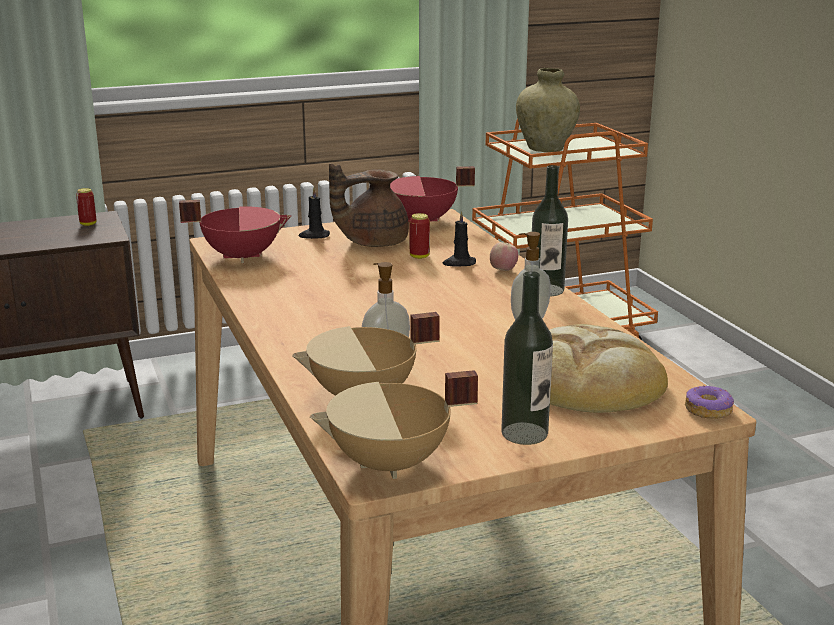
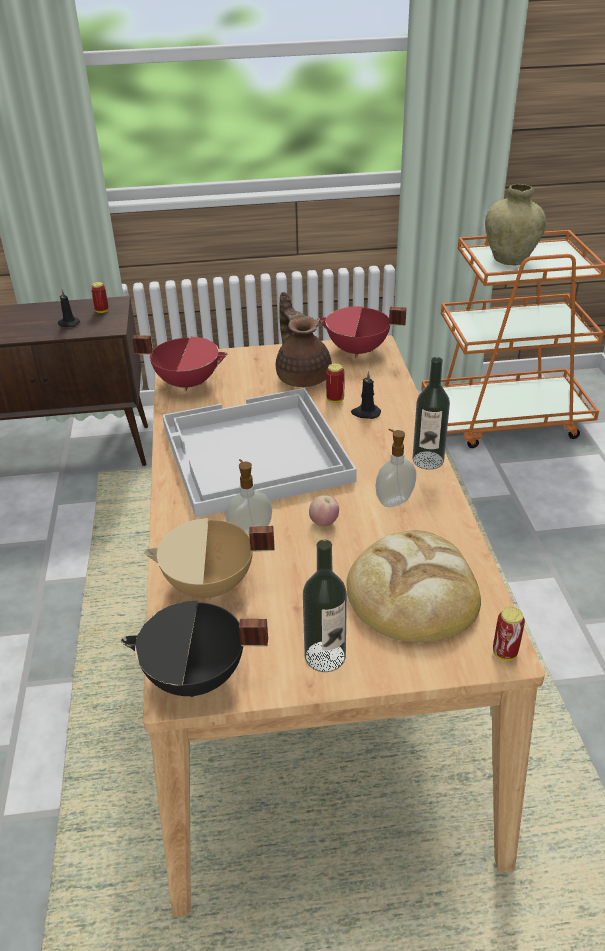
camera: 15 degrees right, 15 degrees up
(314, 236) = (257, 361): black candle -> black candle (68, 323)
(353, 301) = (254, 454): none -> white tray
(372, 242) = (302, 376): brown teapot -> brown teapot turned 75 degrees clockwise
(390, 465) = (195, 678): beige cooking pot -> black cooking pot
(503, 271) = (400, 428): apple -> apple (324, 523)
(708, 410) = (504, 653): donut -> can

